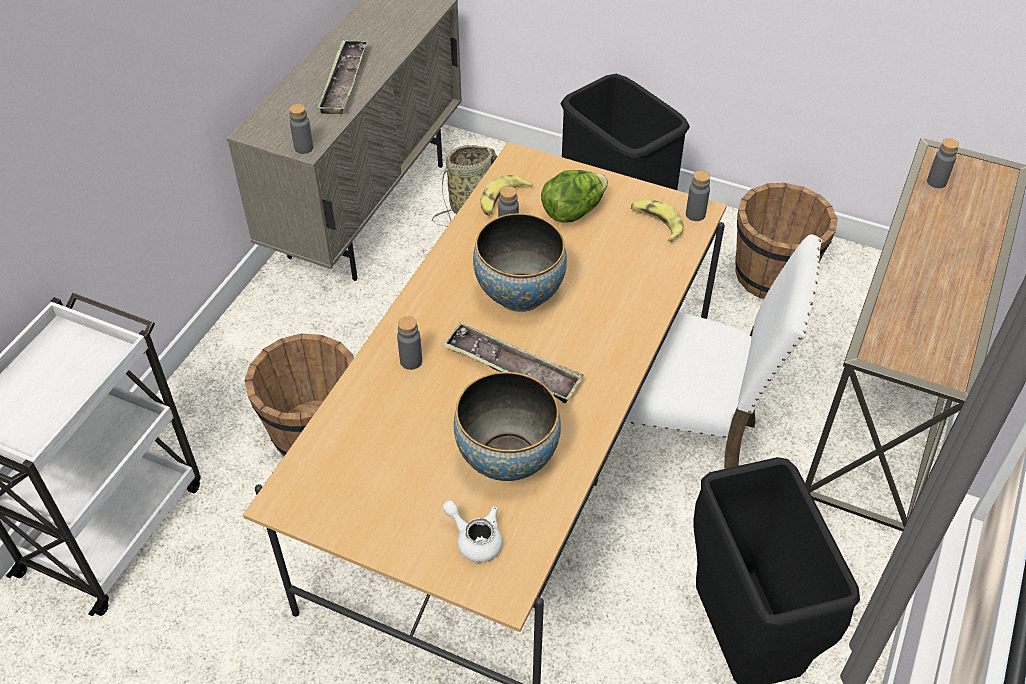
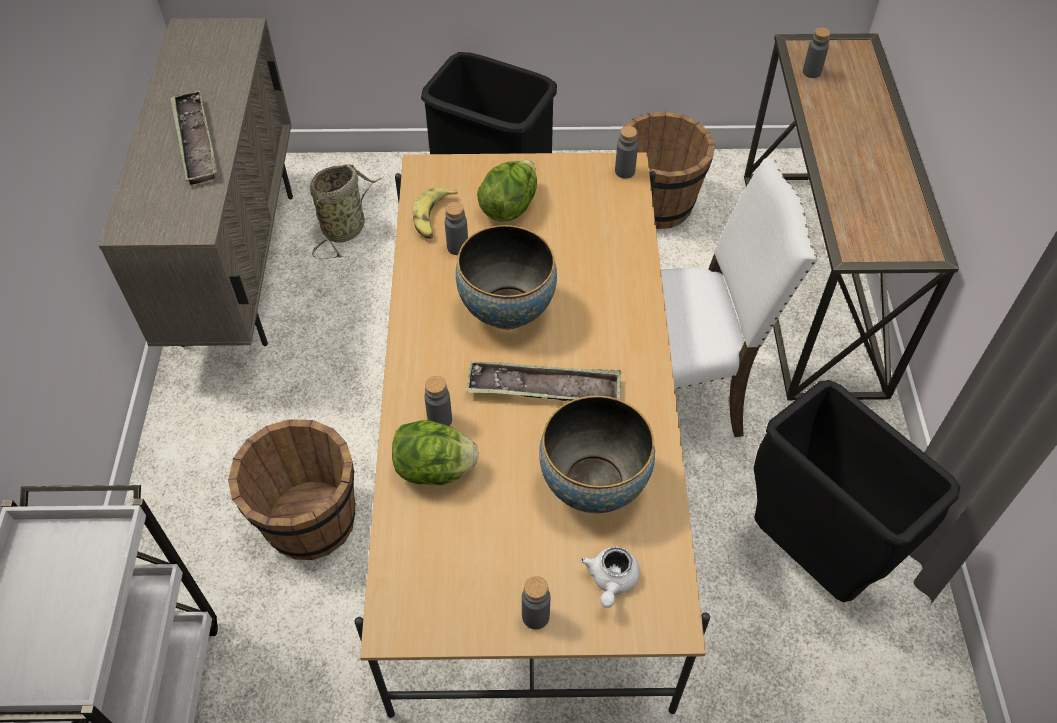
camera: 25 degrees left, 5 degrees up
(304, 148) = (194, 229): grey bottle -> grey bottle (535, 616)
(384, 397) = (435, 469): none -> lettuce
(475, 539) = (611, 581): white teapot -> white teapot turned 90 degrees counterclockwise
(656, 223) = (594, 192): banana -> none

